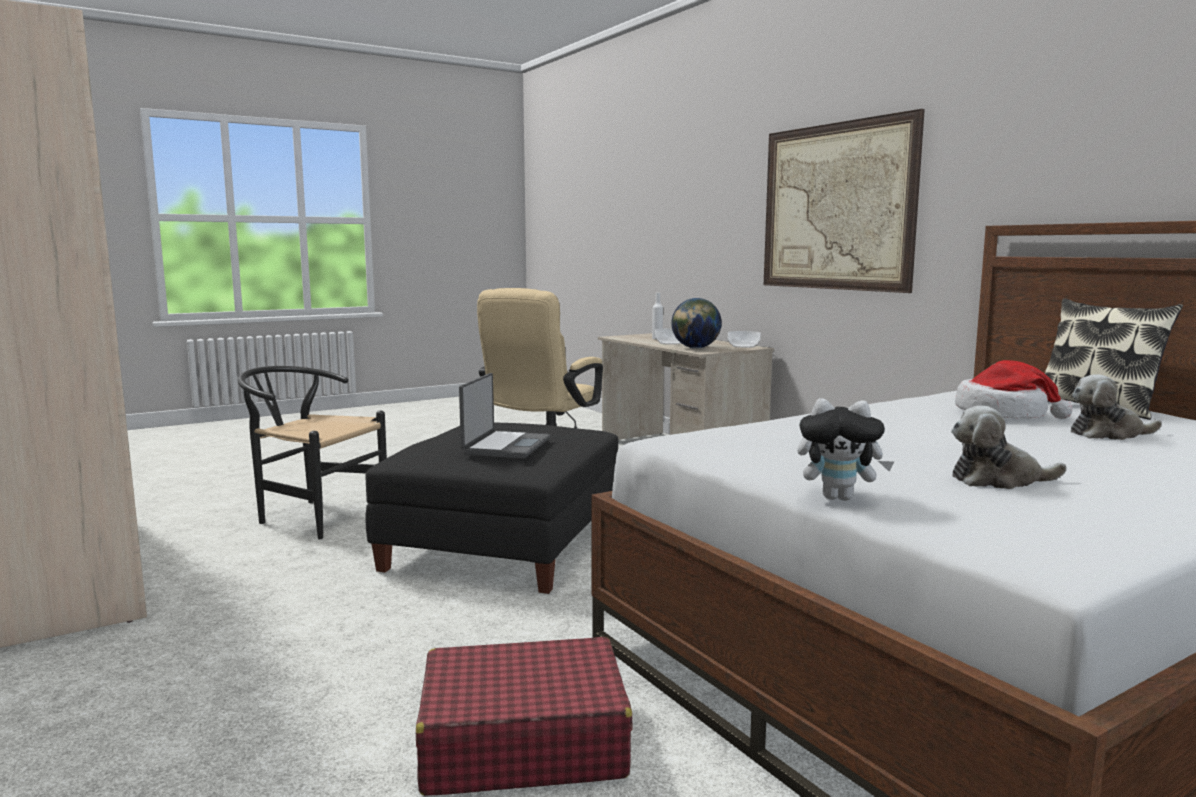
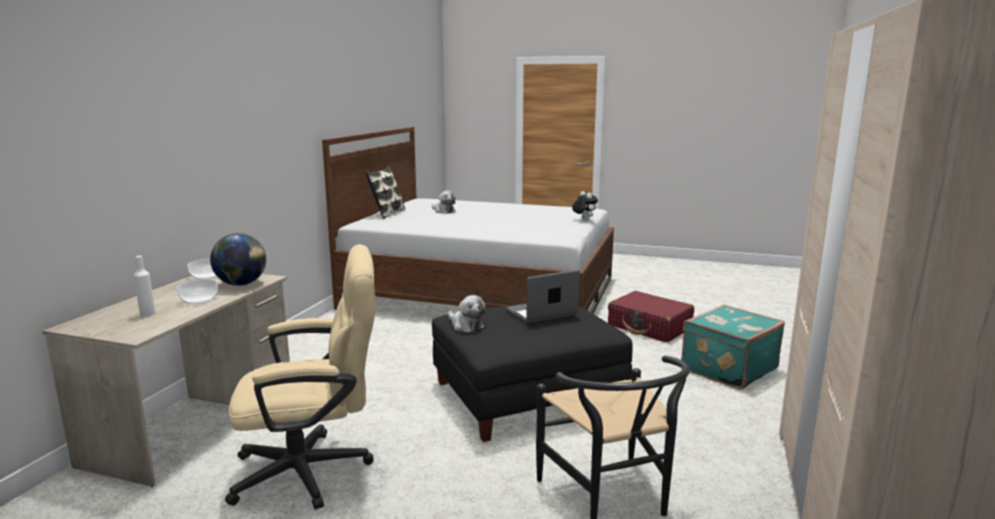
camera: 130 degrees left, 5 degrees up
(260, 697) = (727, 369): none -> turquoise suitcase
(836, 207) = (238, 132): picture -> none
(998, 480) = (534, 214): plush toy -> plush toy (466, 325)
(1003, 414) = (425, 219): hat -> none

